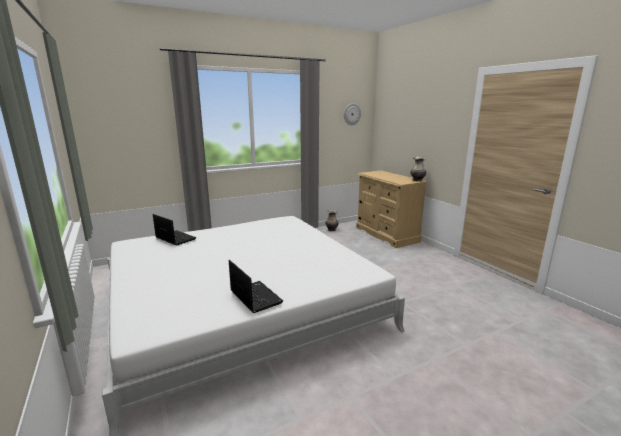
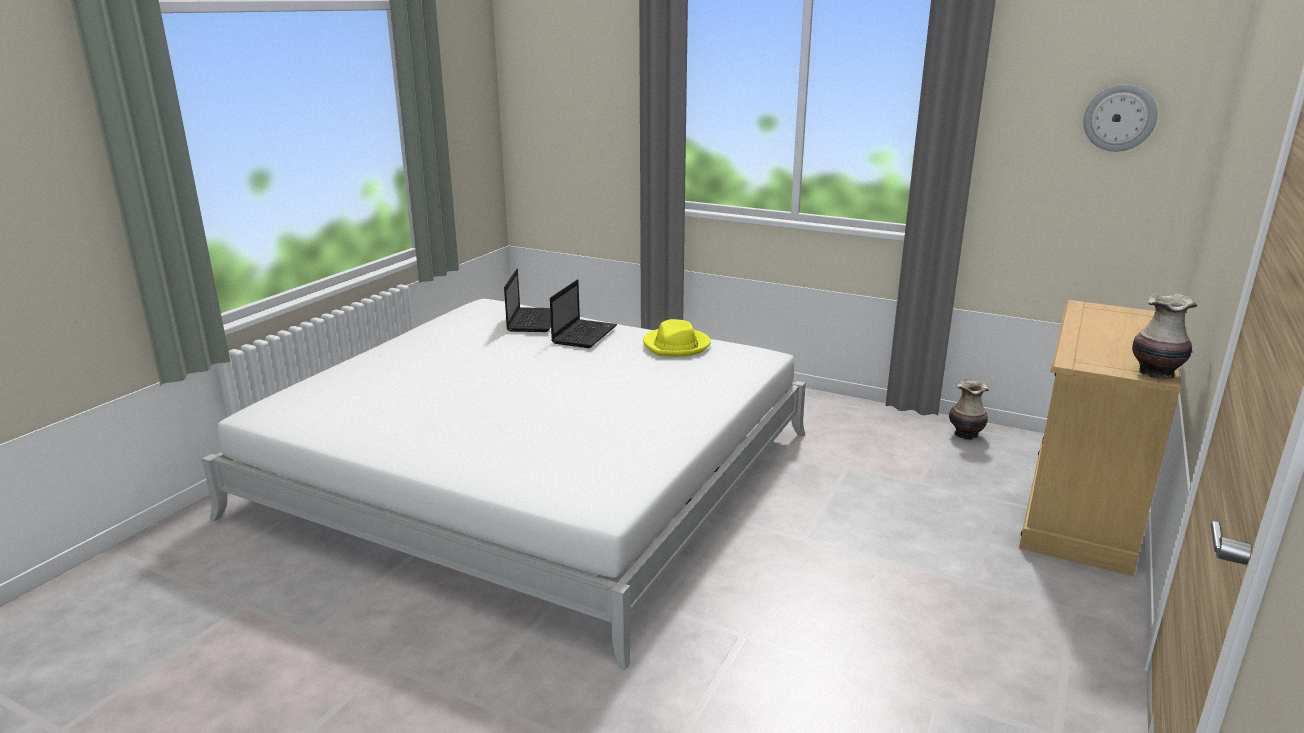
camera: 55 degrees right, 5 degrees up
(254, 297) = (404, 440): laptop -> laptop (584, 334)
(255, 225) = (676, 345): none -> yellow hat

